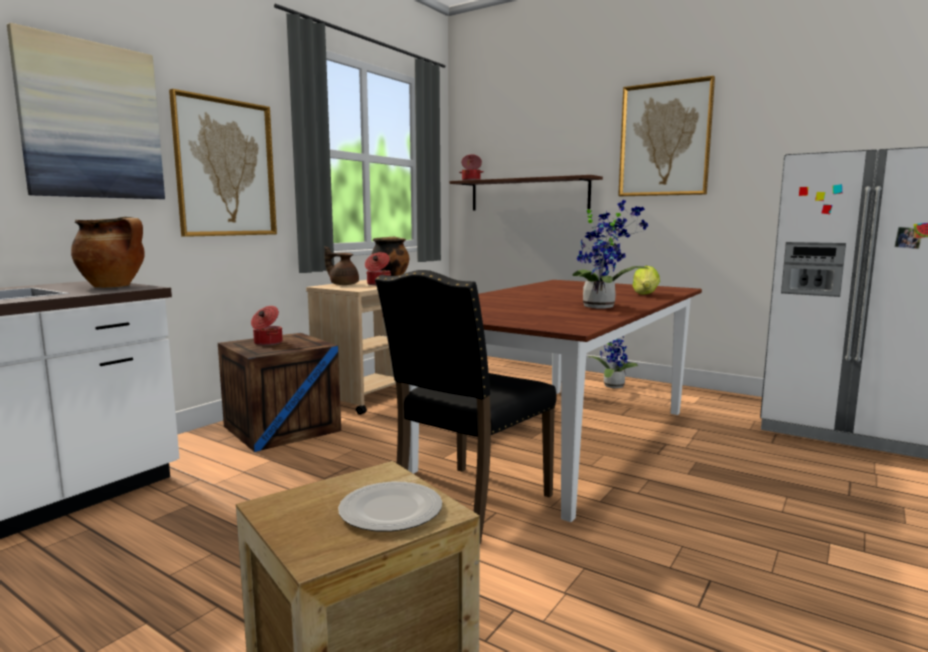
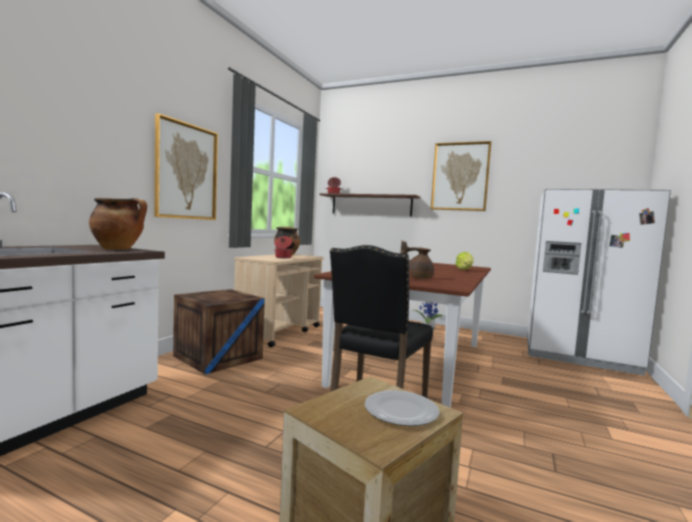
camera: 10 degrees left, 5 degrees down
(92, 121) = (101, 129): picture -> none
(267, 343) = (212, 295): cooking pot -> none
(343, 284) = (258, 257): brown teapot -> brown teapot (417, 278)
(602, 306) = (451, 276): potted plant -> none

